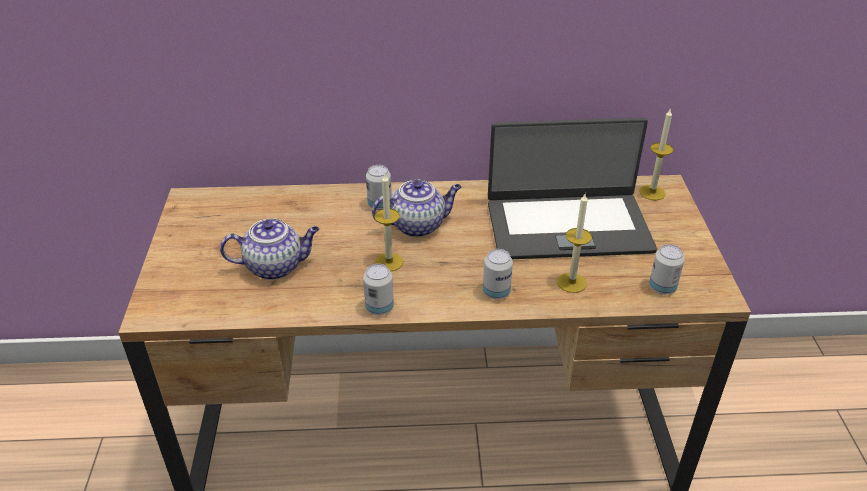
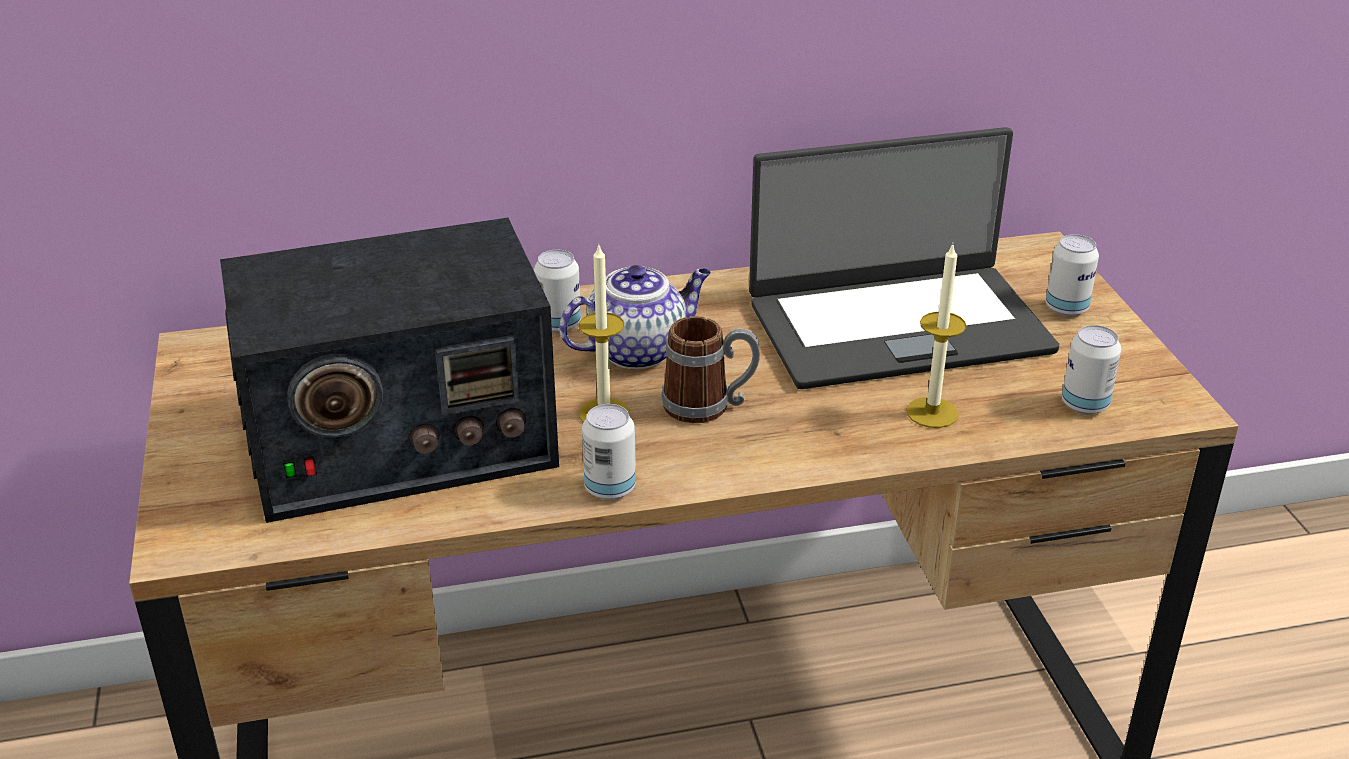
camera: 10 degrees left, 5 degrees down
(276, 266) = (399, 441): teapot -> radio
(447, 264) = (709, 406): none -> mug
(496, 292) = (808, 442): can -> can (1066, 308)
(652, 192) = (1022, 262): candle -> none

